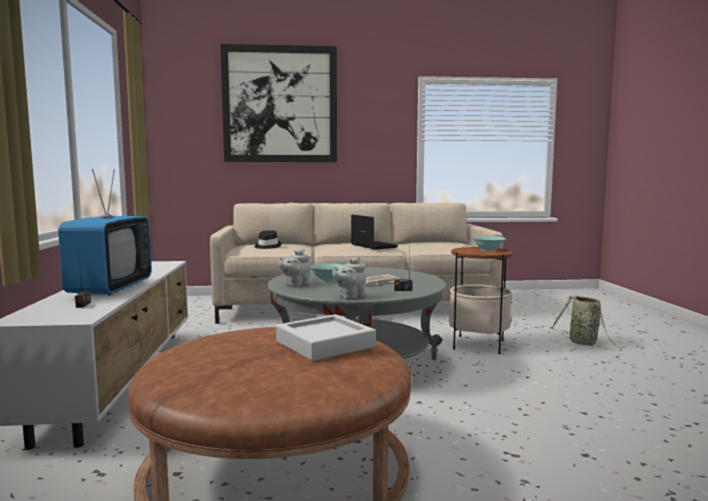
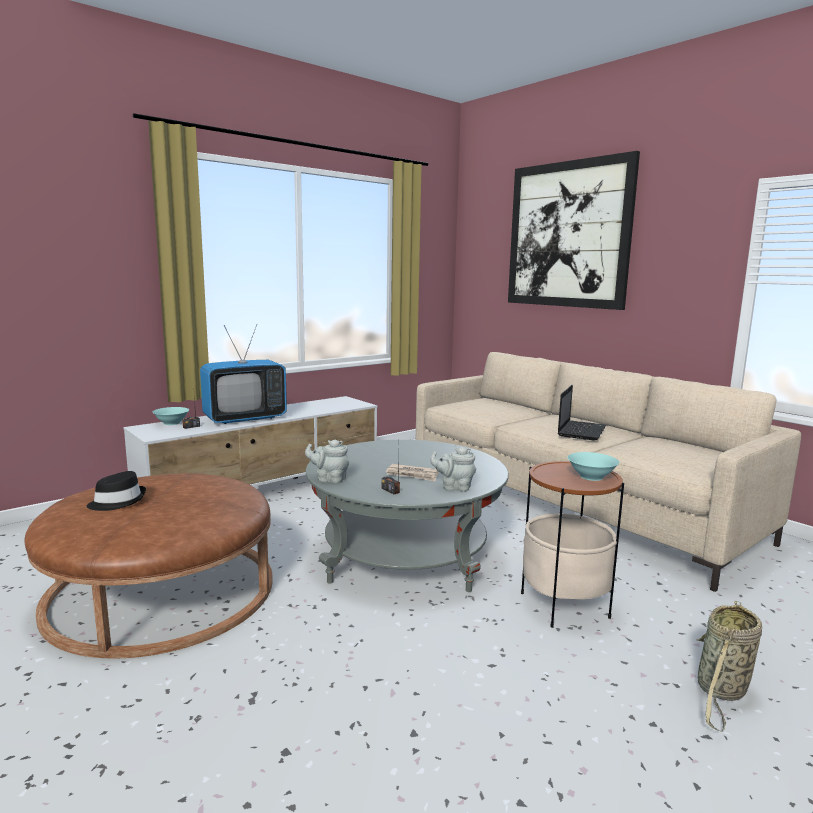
camera: 55 degrees right, 5 degrees up
(267, 246) = (483, 405): black hat -> black hat (118, 501)
(295, 285) = (353, 453): grey teapot -> grey teapot (454, 487)
(325, 344) = (187, 509): grey tray -> none
(327, 279) = (394, 456): turquoise bowl -> turquoise bowl (171, 423)

